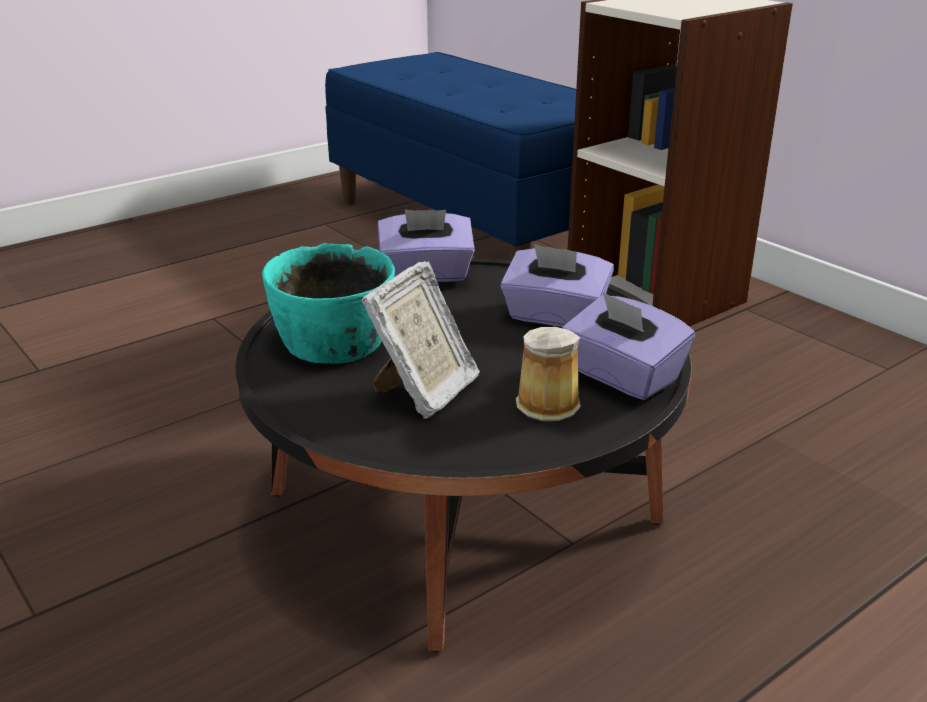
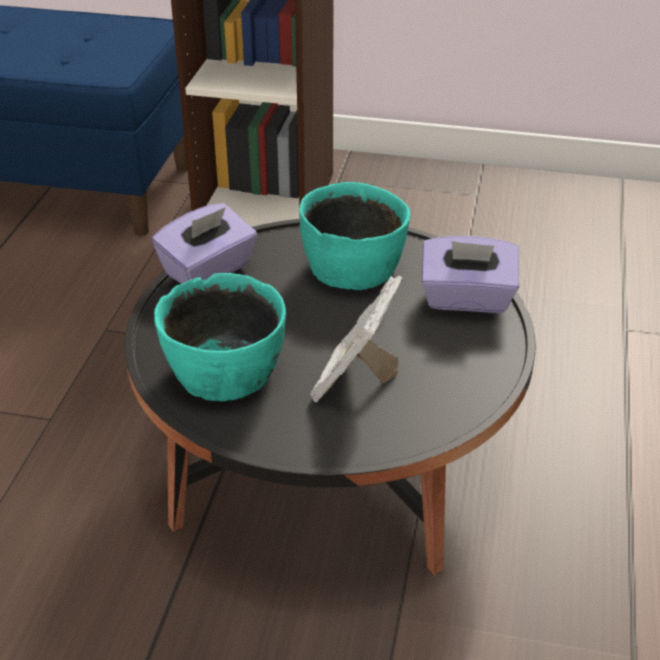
camera: 40 degrees left, 10 degrees up
(424, 392) = (356, 381): picture frame -> picture frame turned 150 degrees counterclockwise
(548, 403) = (446, 345): mug -> none
(554, 316) = (353, 266): purple tissue box -> turquoise bowl

